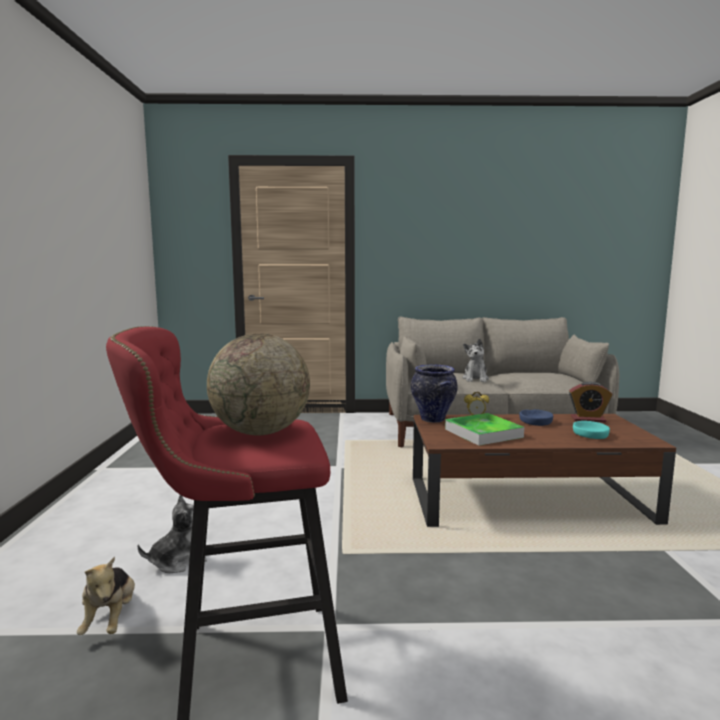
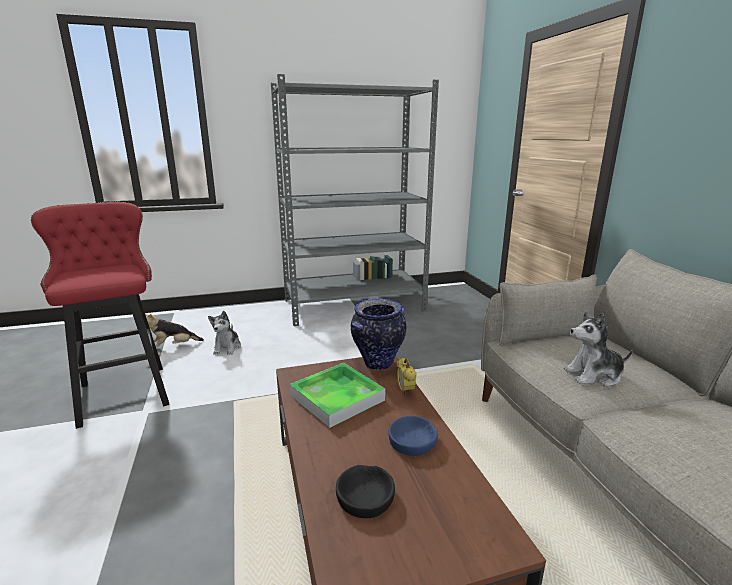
camera: 75 degrees right, 10 degrees up
(148, 467) = (354, 305): none -> grey bookcase
(178, 561) = (227, 347): plush toy -> plush toy turned 45 degrees clockwise
(261, 432) = (102, 272): globe -> none
(588, 419) = (463, 506): alarm clock -> none
(590, 434) = (365, 497): turquoise bowl -> black bowl

